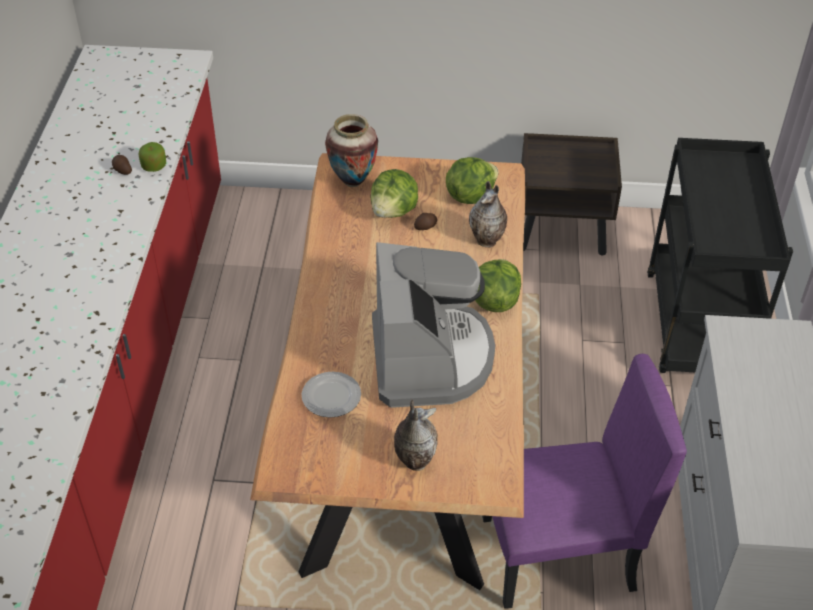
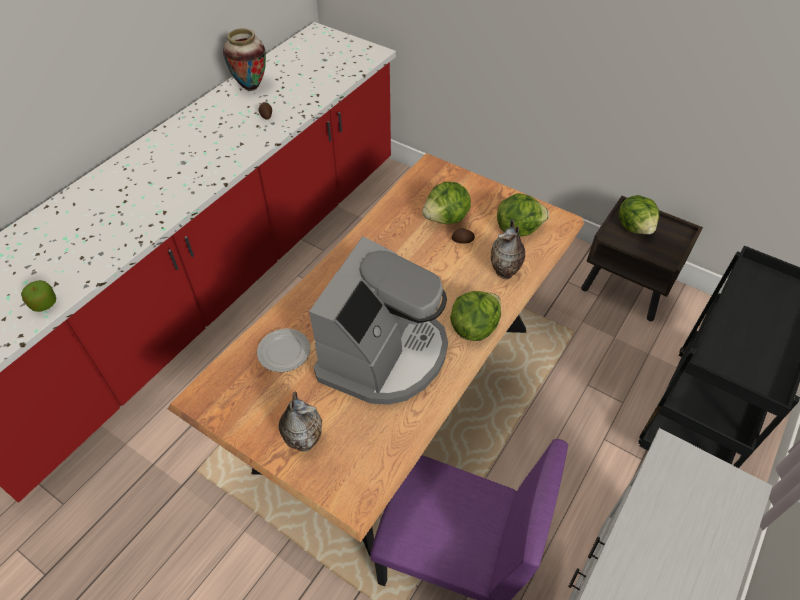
camera: 30 degrees right, 5 degrees up
(154, 166) = (289, 120): apple -> apple (44, 304)
(352, 182) = (432, 183): vase -> vase (251, 87)
(555, 160) = (635, 227): none -> lettuce

